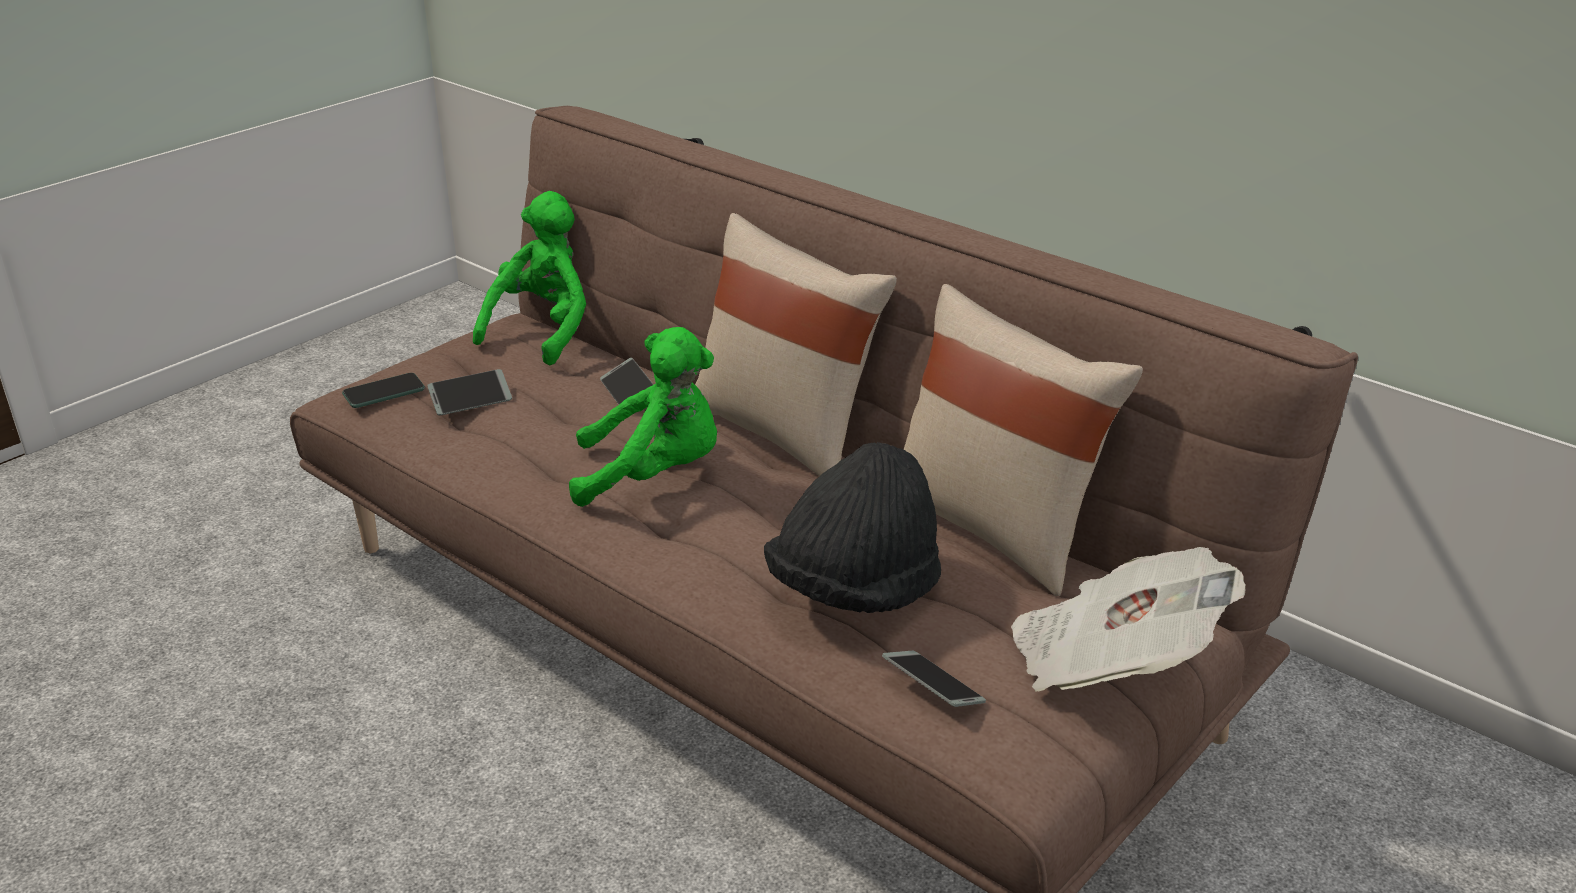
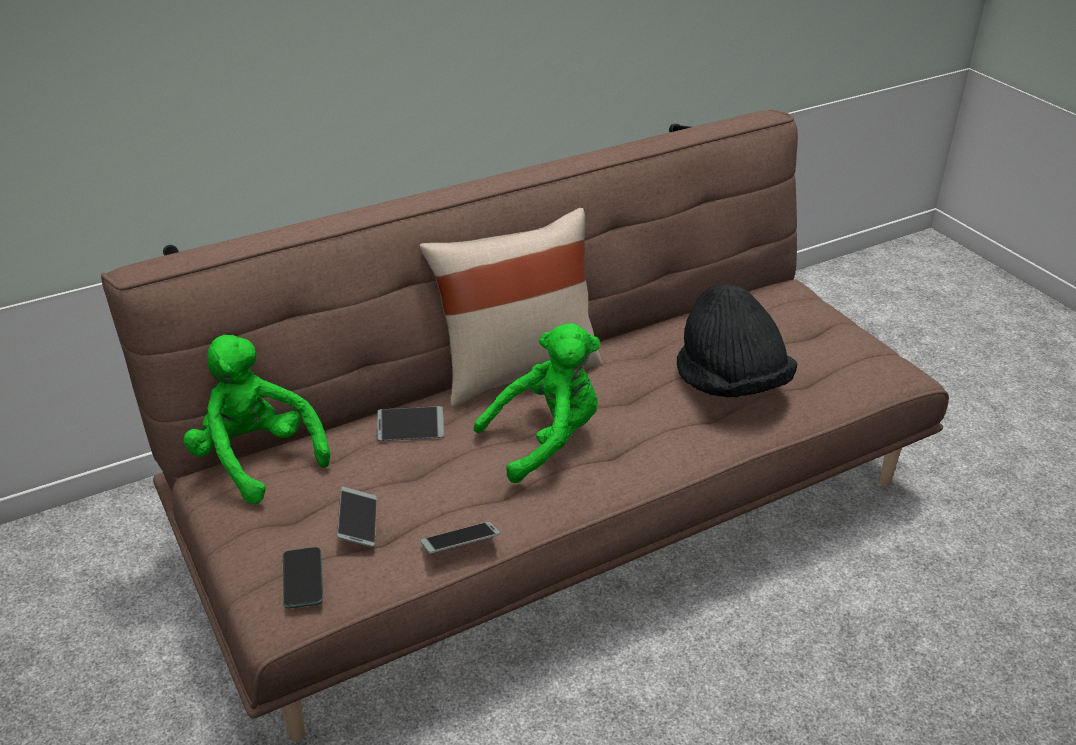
camera: 70 degrees left, 5 degrees up
(654, 475) = (546, 440): green plush toy -> green plush toy turned 45 degrees clockwise
(932, 687) = (835, 379): phone -> phone (460, 543)
(995, 527) = (677, 318): beige pillow -> none
(1111, 662) = (828, 316): newspaper -> none

